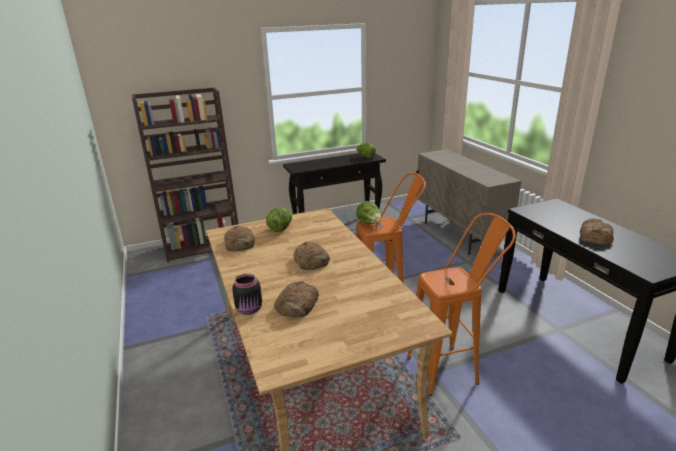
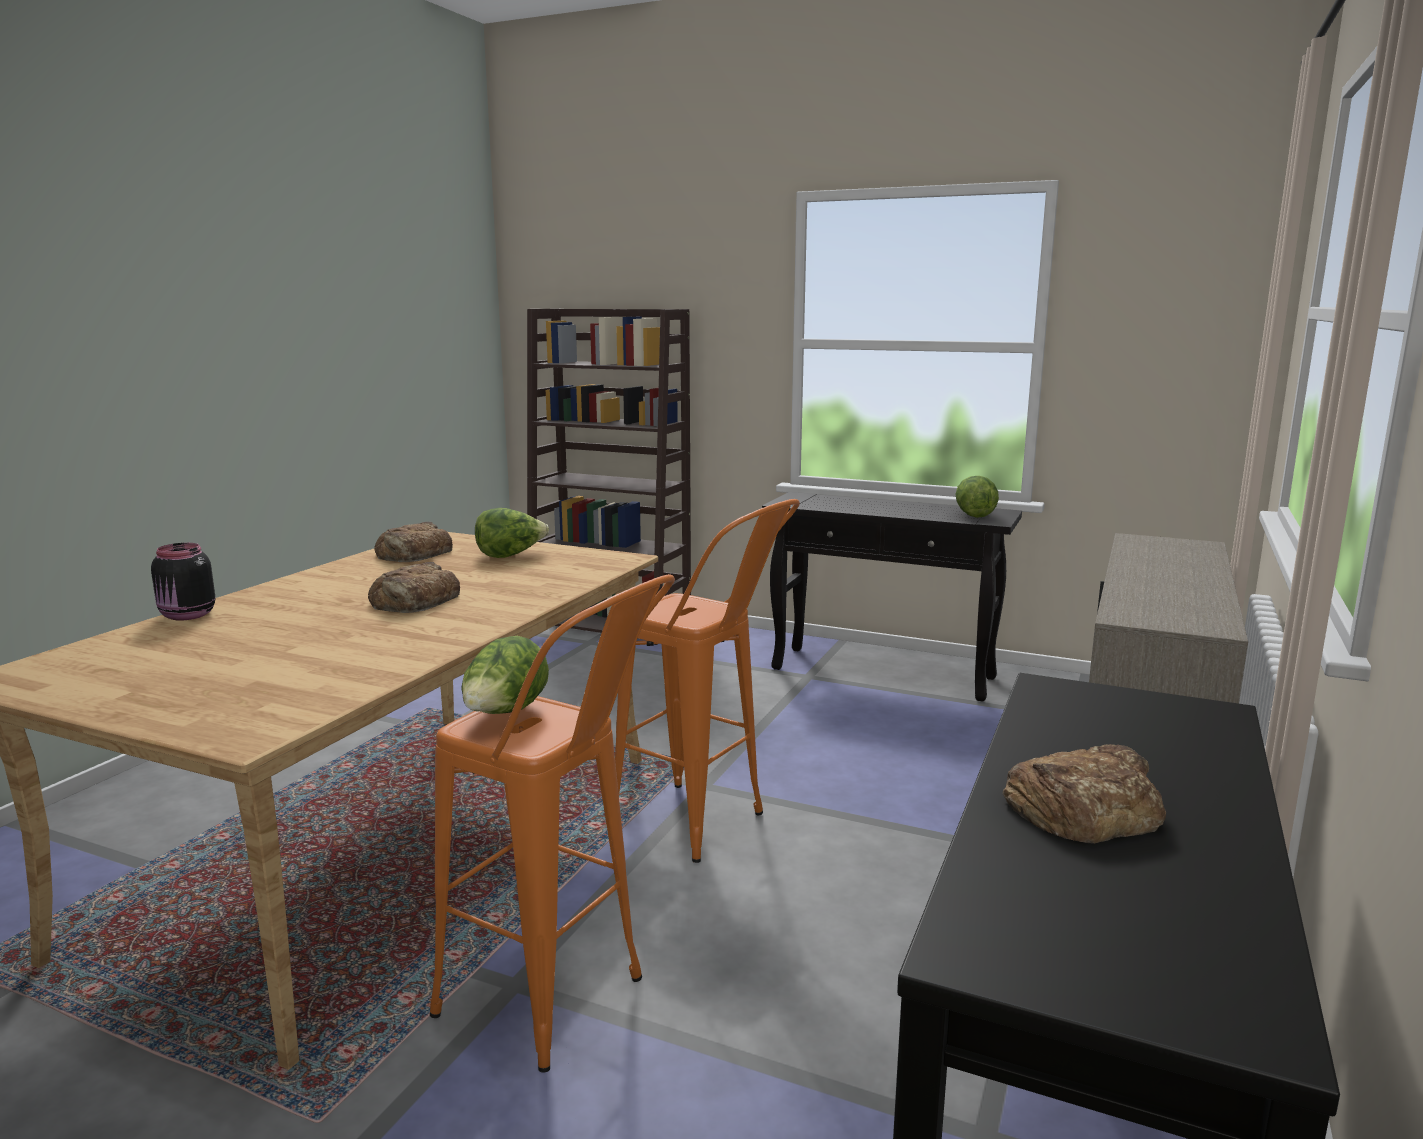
camera: 45 degrees right, 10 degrees down
(297, 305) = (234, 634): bread -> none
(369, 223) = (675, 603): lettuce -> lettuce (505, 714)

